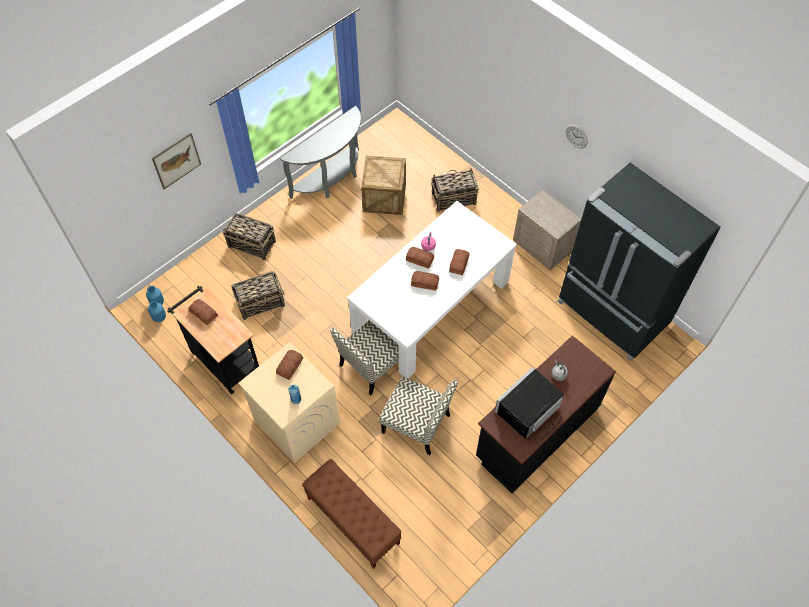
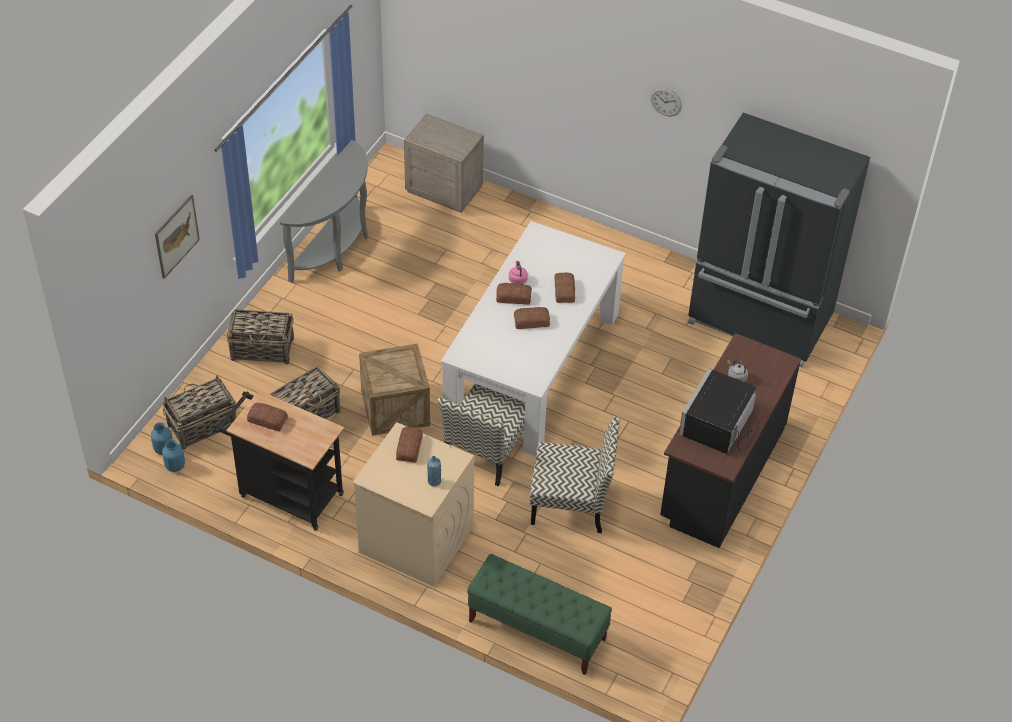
camera: 20 degrees left, 10 degrees down
(353, 520) = (537, 630): brown bench -> green bench
(384, 197) = (416, 253): crate -> crate (395, 408)
(453, 199) = (507, 235): basket -> basket (201, 426)
(543, 246) = (644, 264): beige nightstand -> beige nightstand (444, 189)

